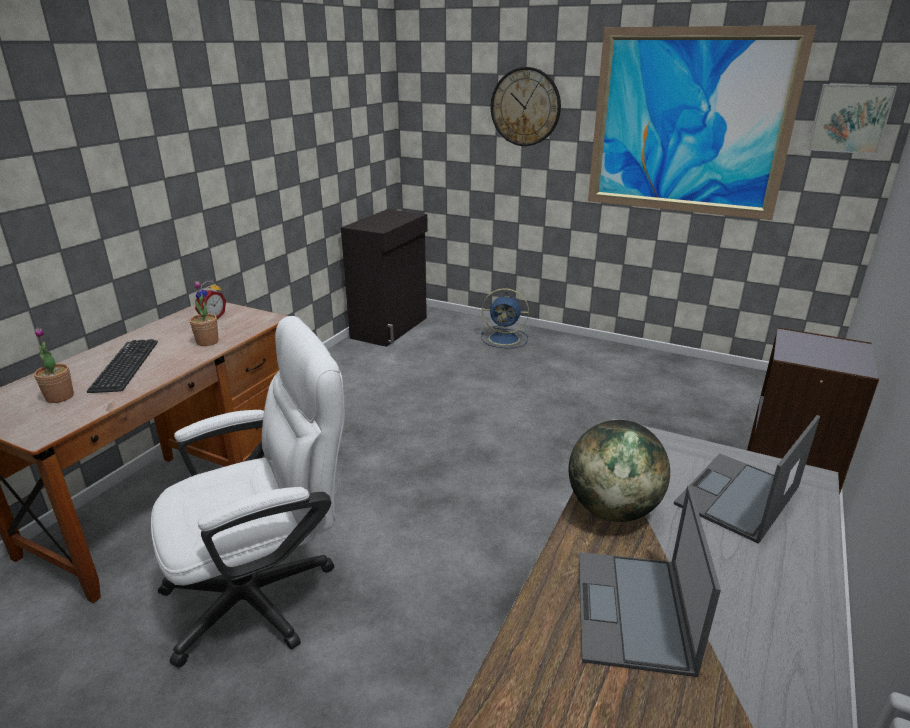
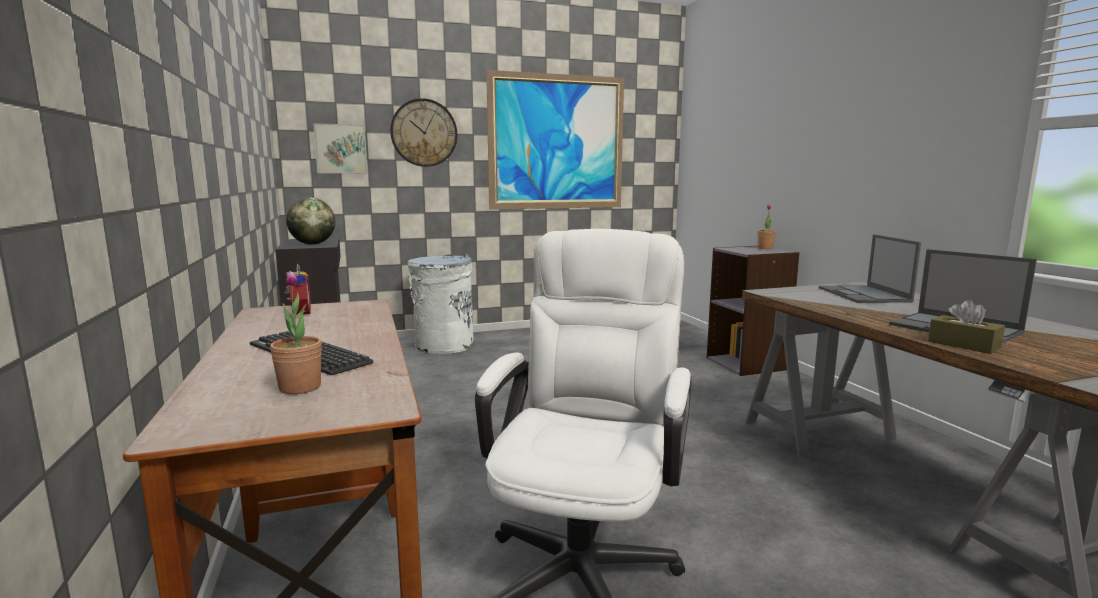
camera: 45 degrees left, 15 degrees down
(207, 342) = (353, 324): potted plant -> potted plant (765, 248)
(505, 339) = (444, 345): blue fan -> white trash can
(545, 632) = (963, 345): none -> brown tissue box
(612, 509) = (847, 310): globe -> globe (312, 244)
(850, 118) = (651, 136): picture -> picture (341, 149)

